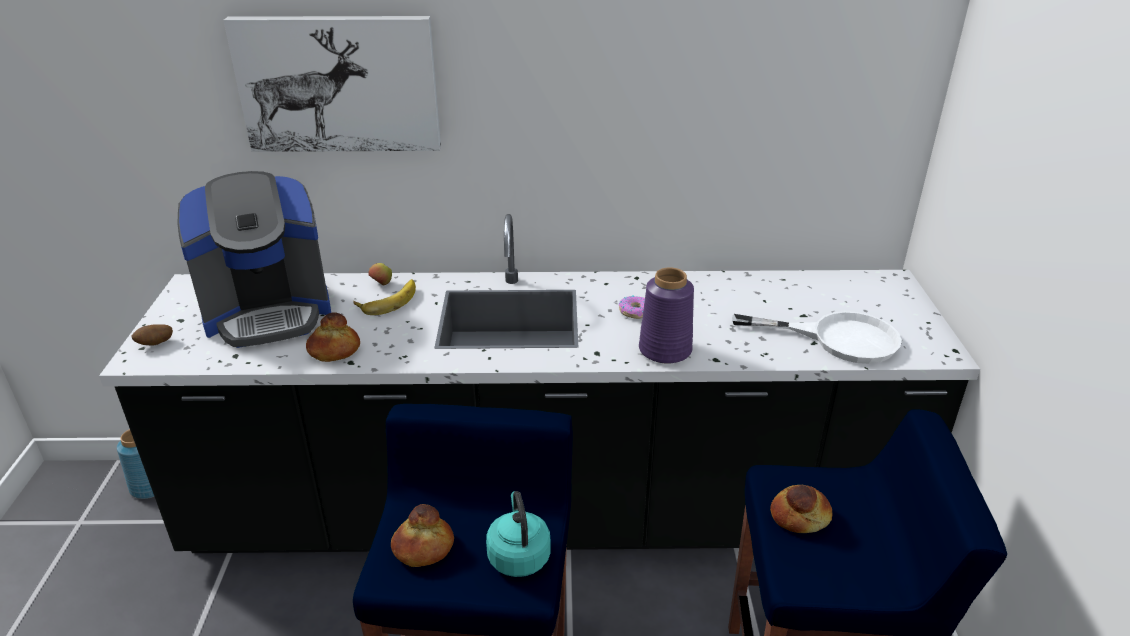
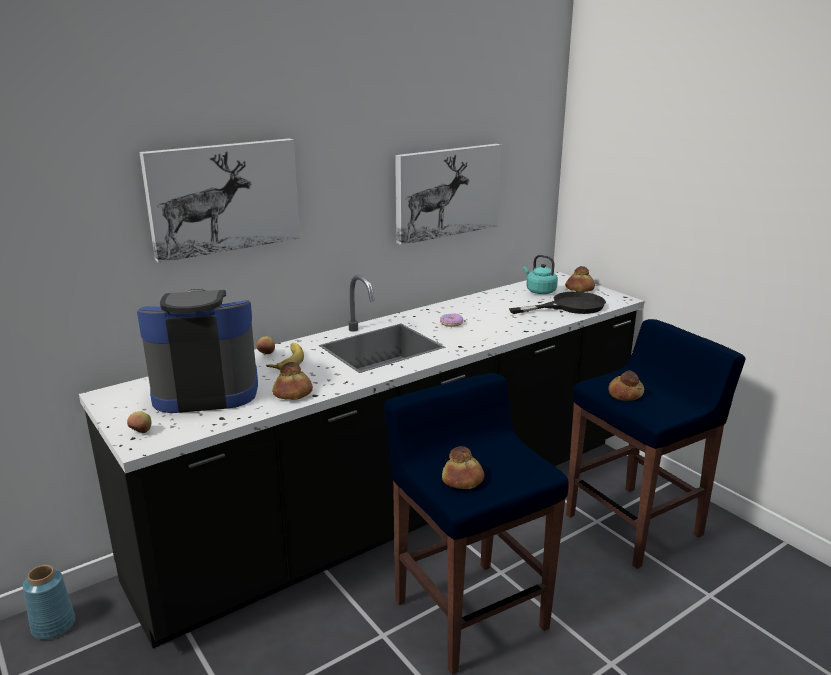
camera: 35 degrees left, 10 degrees down
(155, 344) = (141, 432): potato -> apple
(269, 312) = (205, 390): coffee machine -> coffee machine turned 135 degrees counterclockwise
(518, 555) = (518, 461): turquoise kettle -> turquoise kettle (539, 291)
(666, 350) = (495, 334): purple vase -> none
(696, 118) = (447, 192): none -> picture
(837, 338) = (569, 306): white frying pan -> black frying pan
(897, 312) = (579, 289): none -> bread

